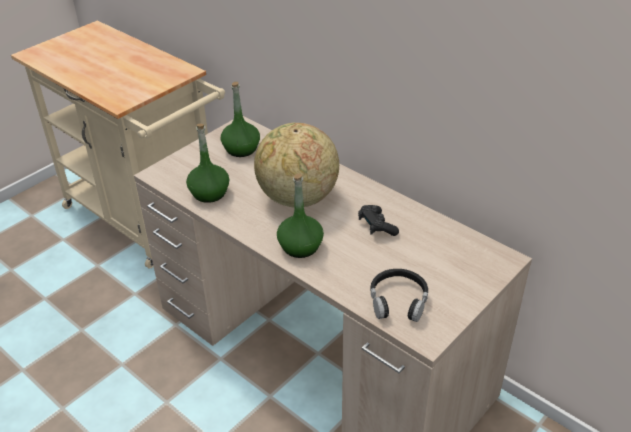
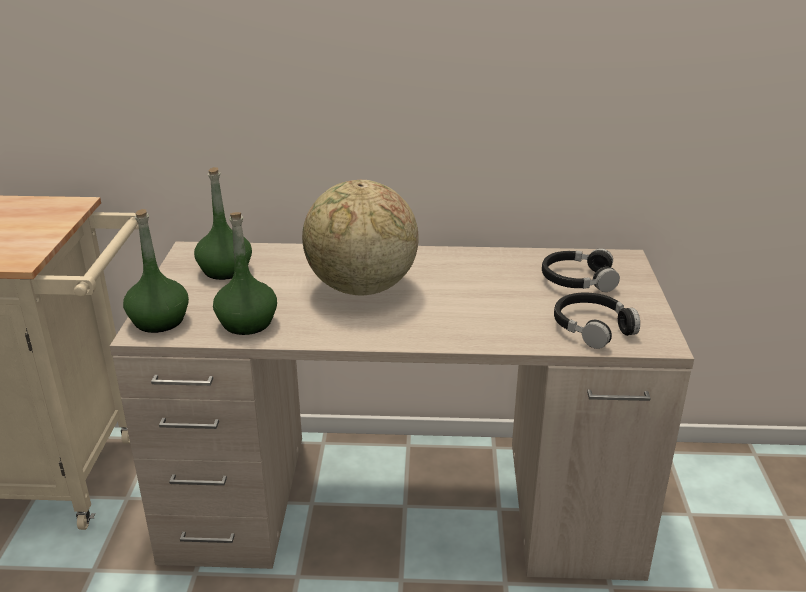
camera: 40 degrees left, 10 degrees down
(300, 246) = (430, 326): green bottle -> green bottle (159, 321)
(376, 226) = (479, 279): black game controller -> none
(442, 259) = (577, 280): none -> black headphones

